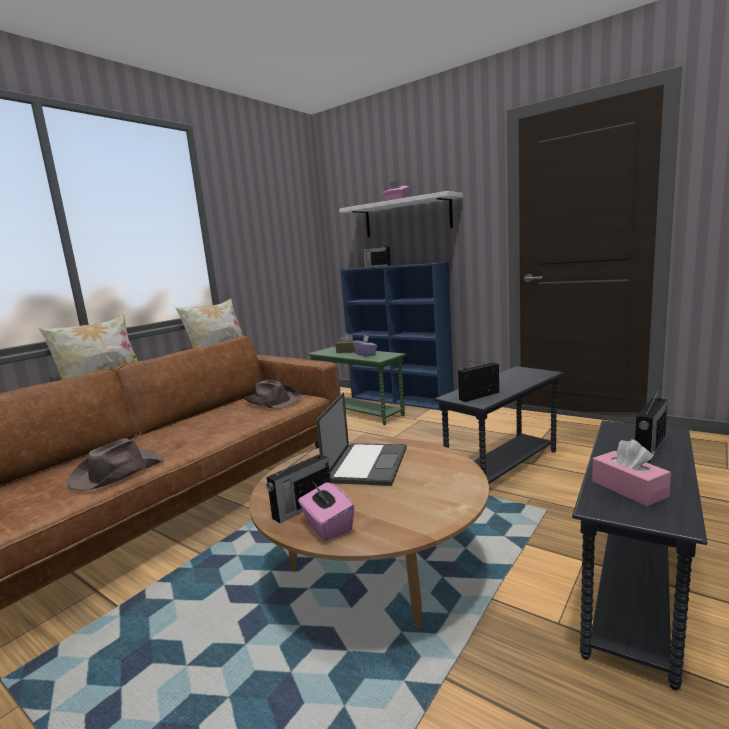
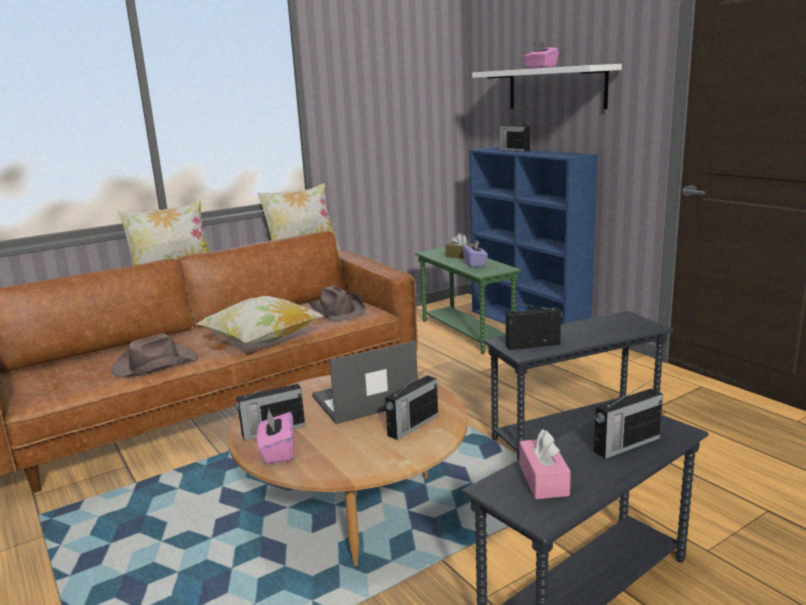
camera: 20 degrees right, 5 degrees up
(221, 434) = (262, 342): none -> pillow
(367, 463) = (363, 400): laptop -> laptop turned 150 degrees counterclockwise
(434, 475) = (412, 426): none -> radio

